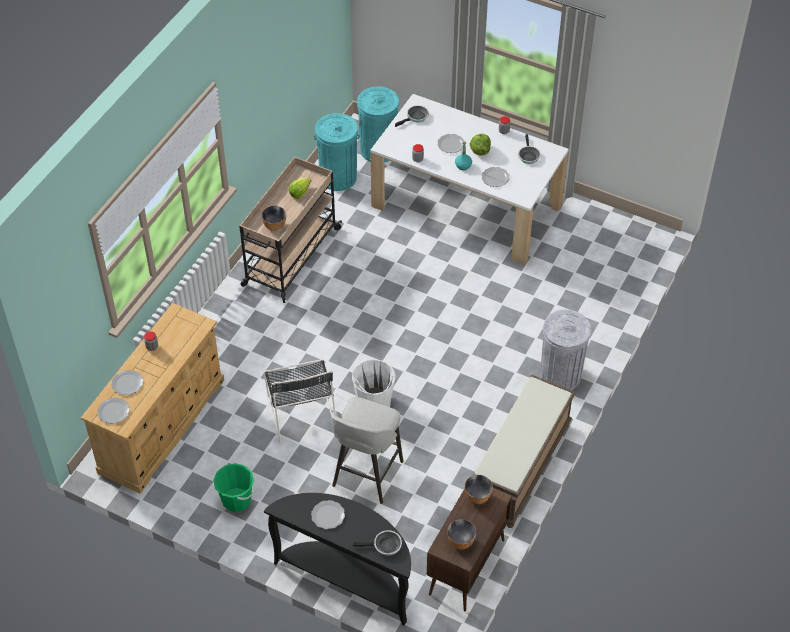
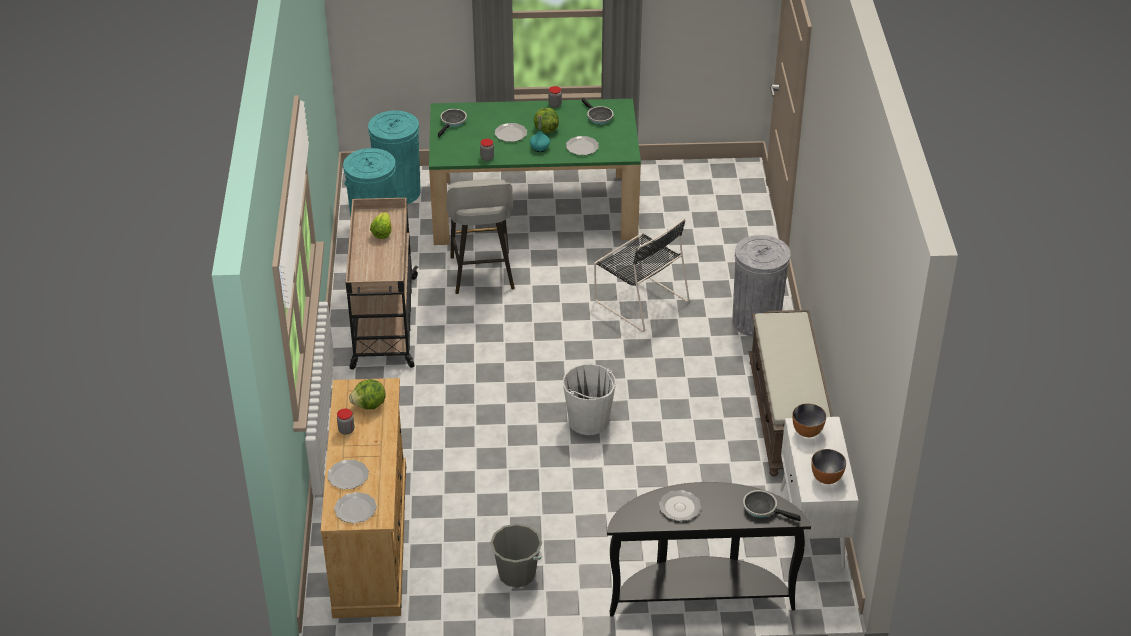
camera: 30 degrees left, 10 degrees down
(181, 334) = (369, 405): none -> lettuce
(236, 500) = (517, 574): green bucket -> grey bucket
(274, 226) = (381, 272): bowl -> none
(301, 412) = (518, 461): black chair -> black chair (639, 300)
(366, 475) = (638, 490): grey stool -> grey stool (482, 274)
(385, 546) = (763, 508): frying pan -> frying pan turned 120 degrees counterclockwise
(466, 205) = (534, 209): white dining table -> green dining table
(466, 568) = (812, 529): brown cabinet -> white cabinet

